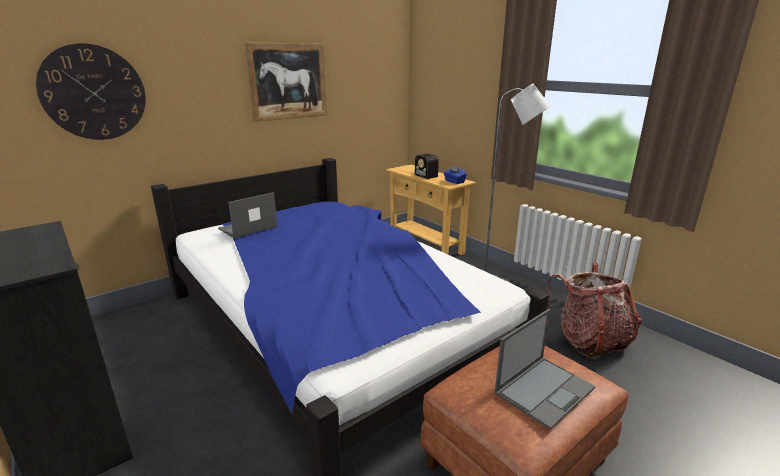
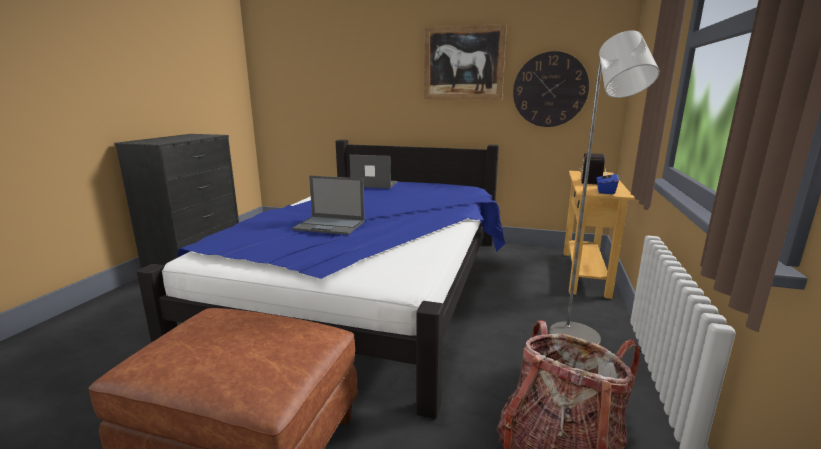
camera: 55 degrees right, 5 degrees down
(94, 93) = (317, 68): wall clock -> wall clock (550, 90)
(545, 389) = (218, 352): laptop -> laptop (330, 225)

